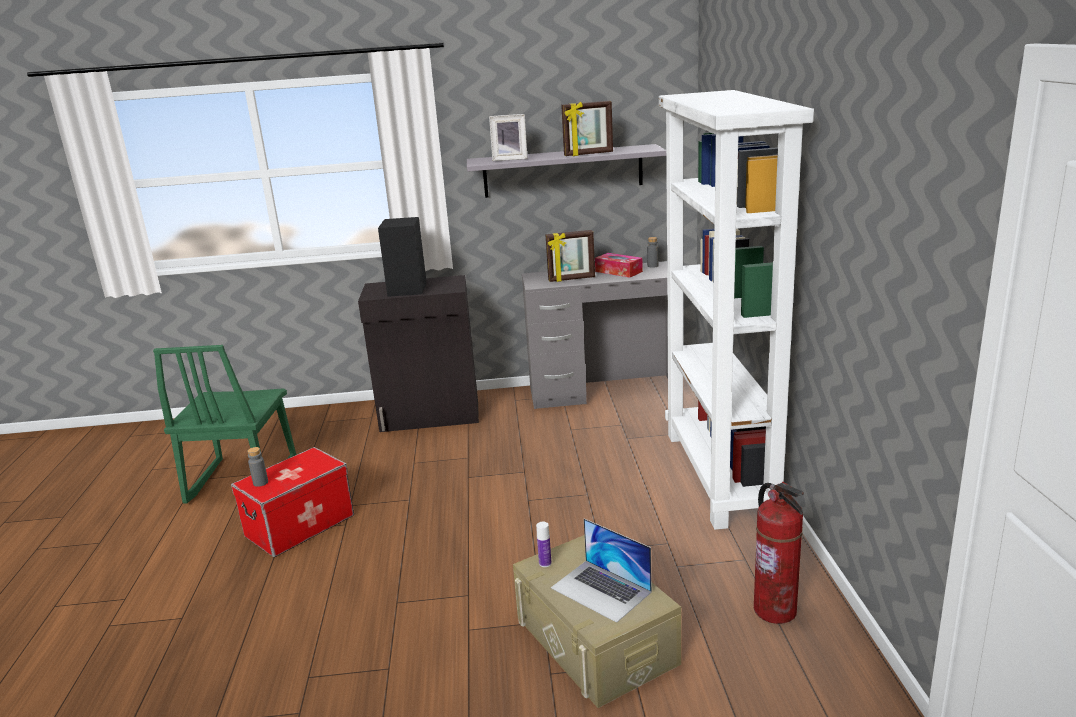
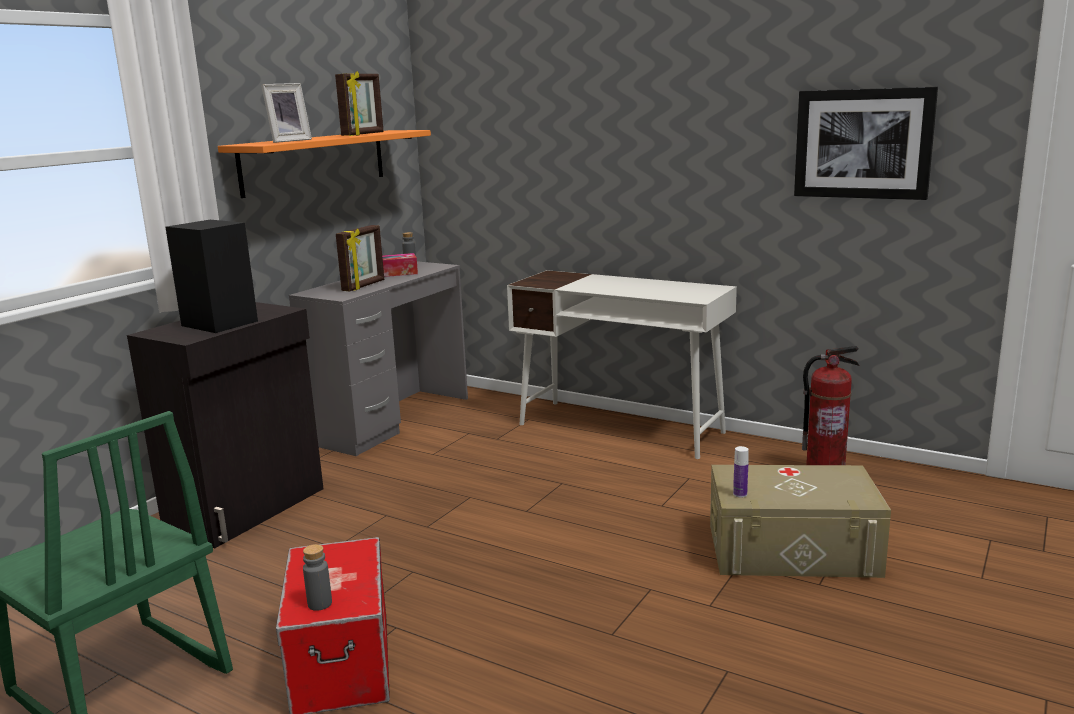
camera: 55 degrees left, 5 degrees down
(563, 171) = (314, 162): grey shelf -> orange shelf
(601, 590) = (809, 485): laptop -> none
(721, 475) = (621, 428): white bookcase -> white desk
(880, 259) = (863, 143): none -> picture

